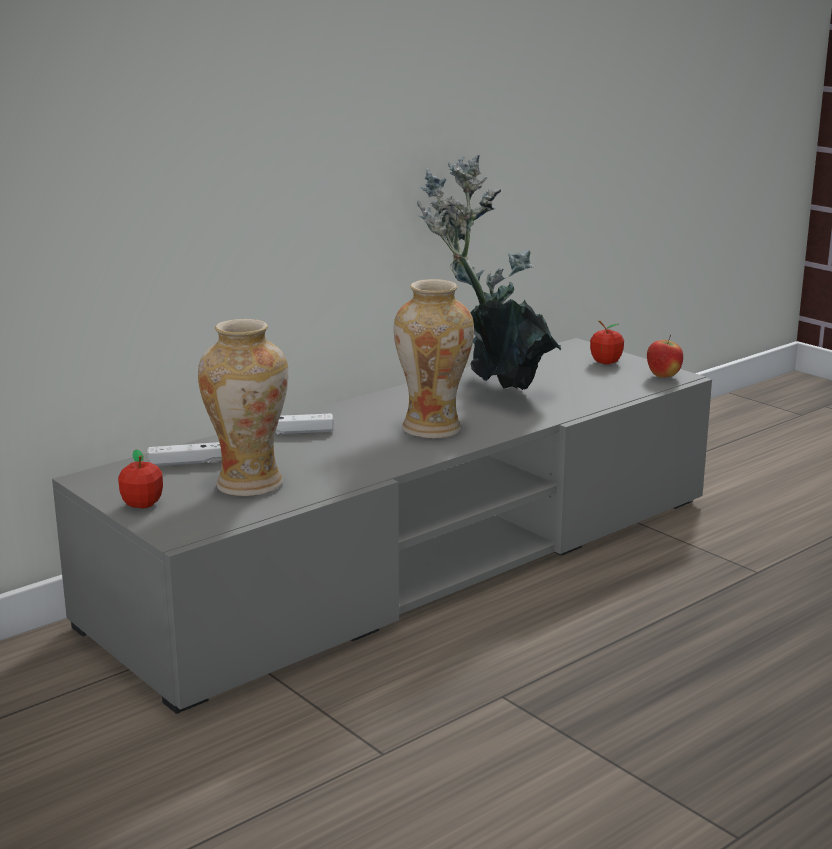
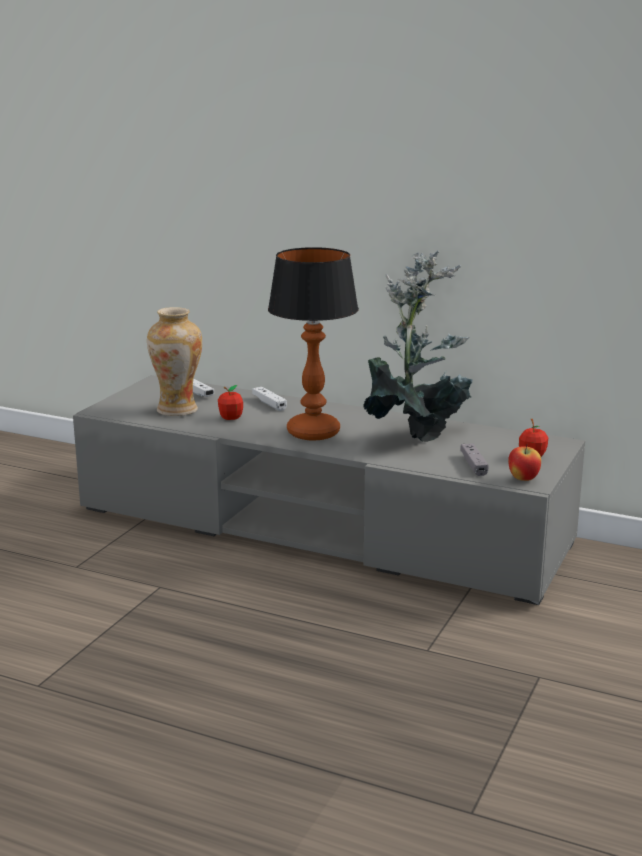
camera: 65 degrees right, 0 degrees up
(142, 504) = (130, 397): apple -> apple (230, 418)
(432, 429) = (313, 432): vase -> table lamp
(608, 385) = (473, 465): none -> grey game controller

